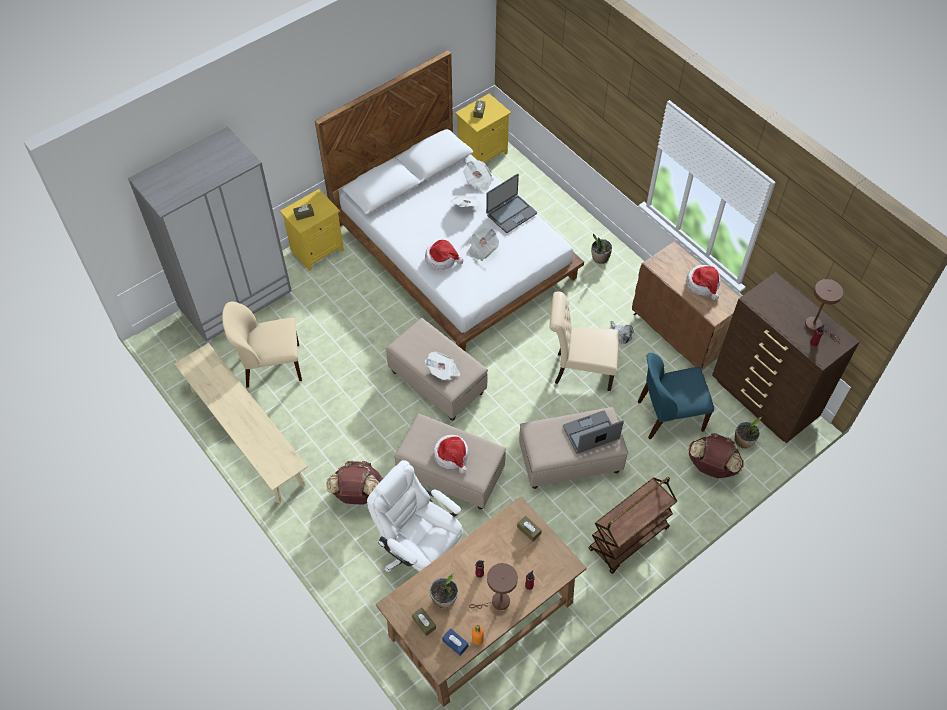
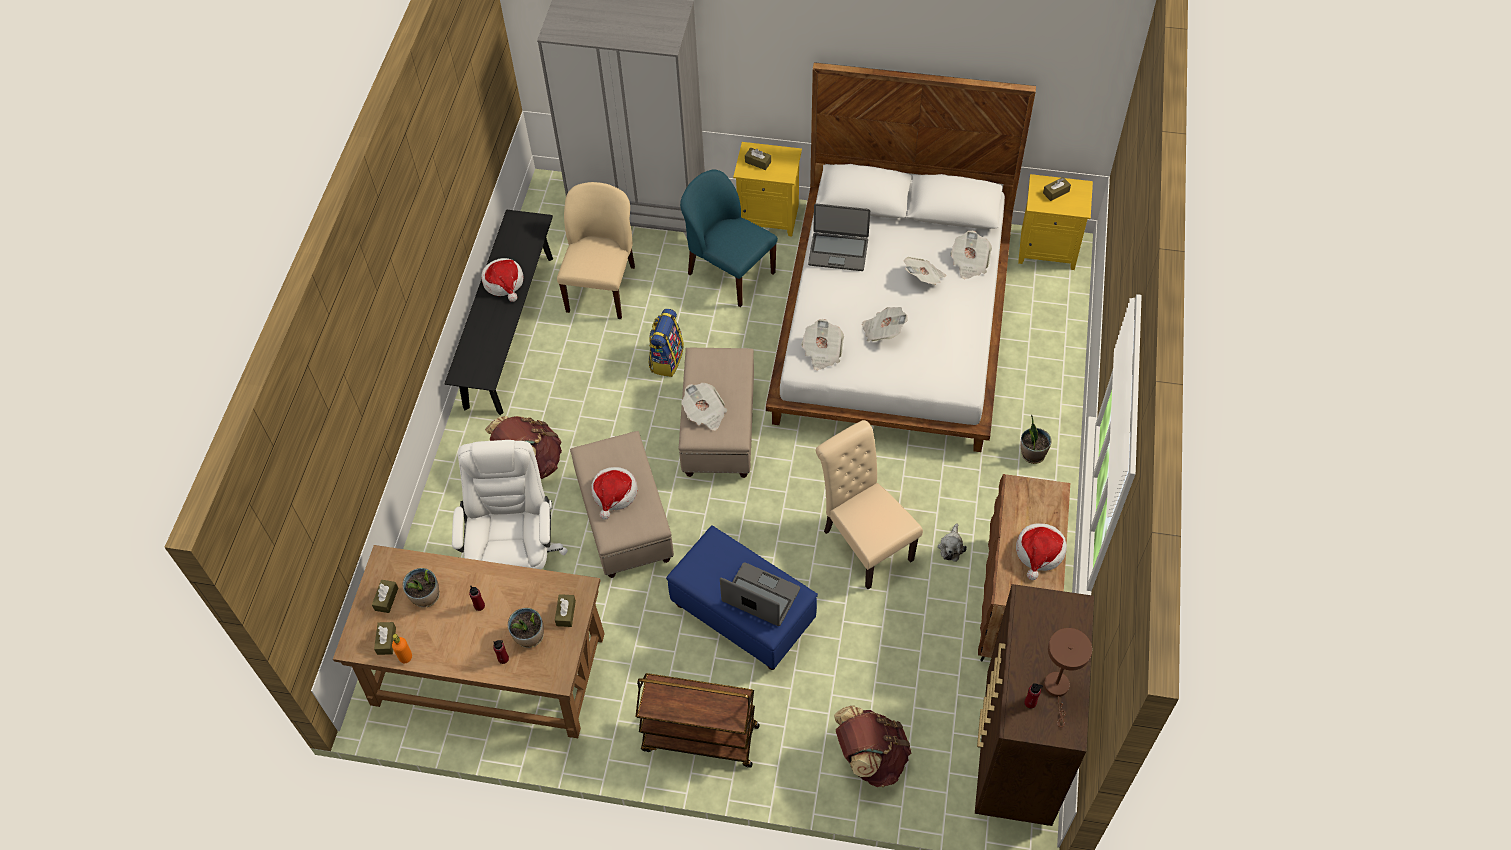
camera: 50 degrees right, 0 degrees up
(247, 436) = (509, 330): beige bench -> black bench
(271, 366) = (601, 288): beige chair -> beige chair turned 60 degrees clockwise
(360, 371) = (666, 359): none -> backpack
(442, 259) = (833, 307): hat -> hat (504, 283)
(455, 643) = (386, 641): blue tissue box -> brown tissue box
(465, 286) = (822, 352): none -> newspaper
(497, 602) = (460, 644): brown table lamp -> none
(511, 214) = (959, 321): laptop -> laptop (838, 251)
(569, 460) = (742, 613): beige ottoman -> blue ottoman
(668, 416) = (893, 668): blue chair -> blue chair (729, 273)
(743, 441) = (936, 768): potted plant -> potted plant (529, 637)

